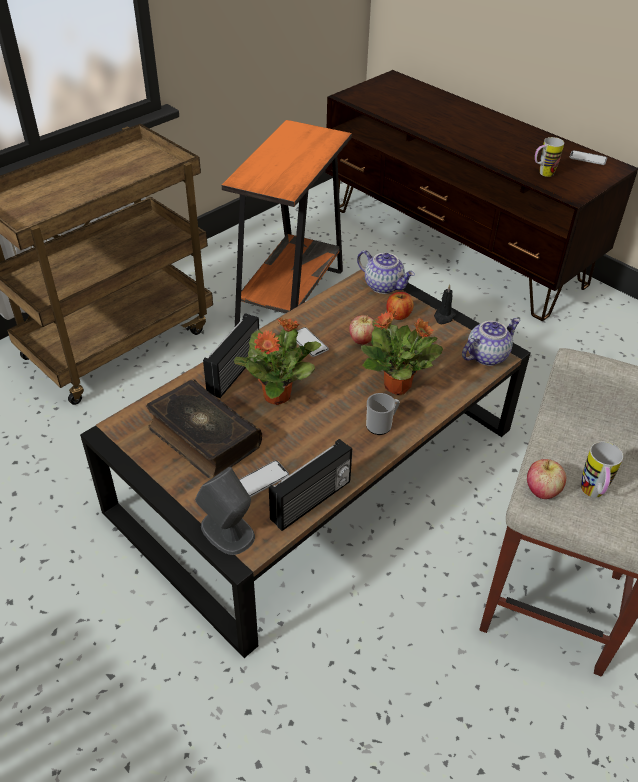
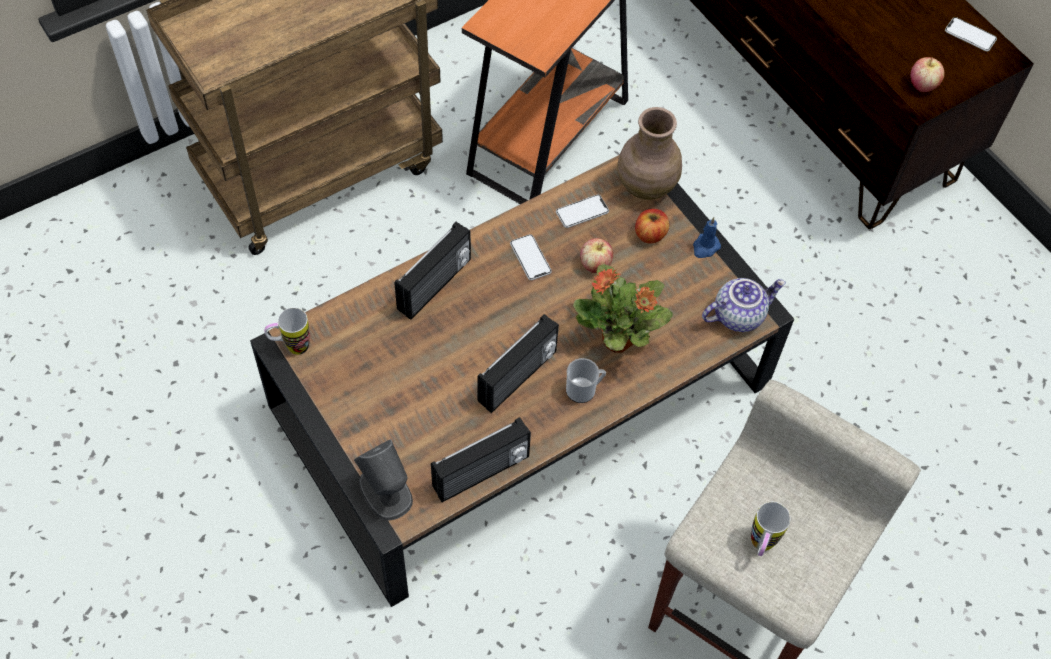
camera: 10 degrees right, 15 degrees up
(203, 437) = (381, 370): book -> none
(262, 479) = (435, 436): phone -> phone (582, 212)
(278, 395) = (477, 327): potted plant -> none
(323, 425) = (518, 377): none -> radio
(384, 286) = (646, 184): teapot -> brown vase
(444, 317) = (705, 247): black candle -> blue candle
(542, 174) = (895, 55): mug -> mug (291, 347)
(542, 490) = (708, 531): apple -> apple (922, 85)

